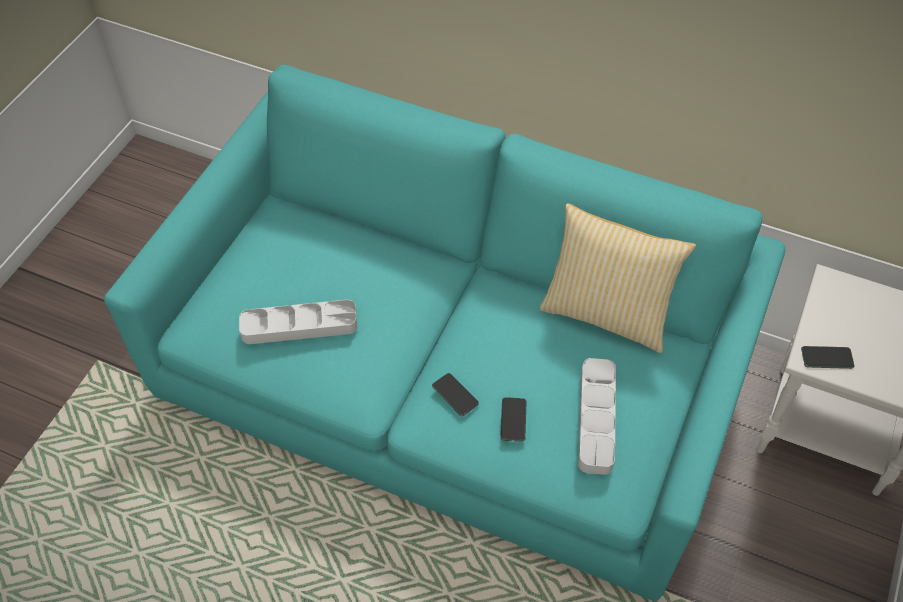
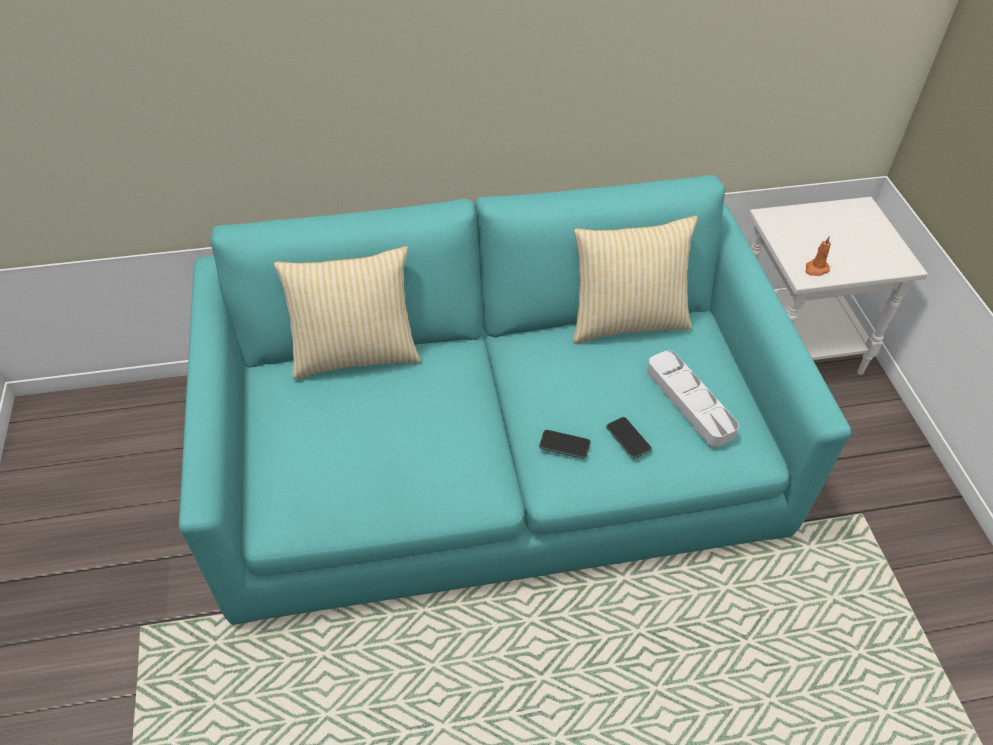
camera: 35 degrees left, 5 degrees down
(299, 326) = (380, 460): grey tray -> none
(351, 226) = (355, 354): none -> pillow
(827, 358) = (816, 269): phone -> orange candle

